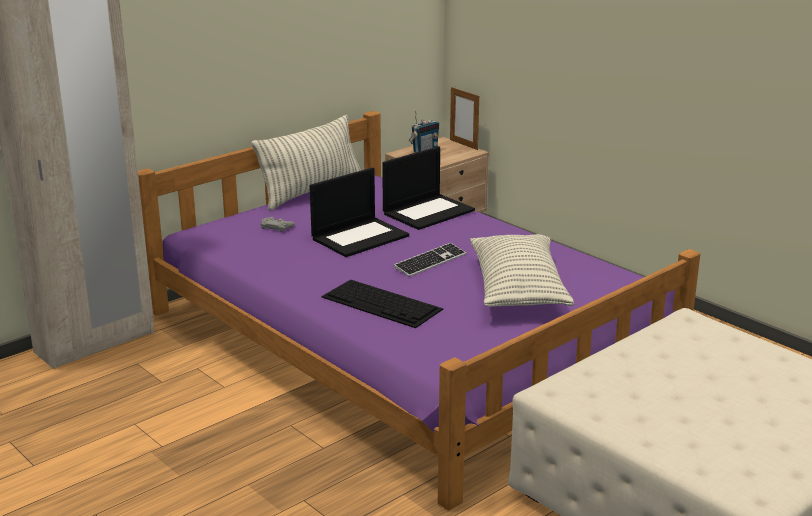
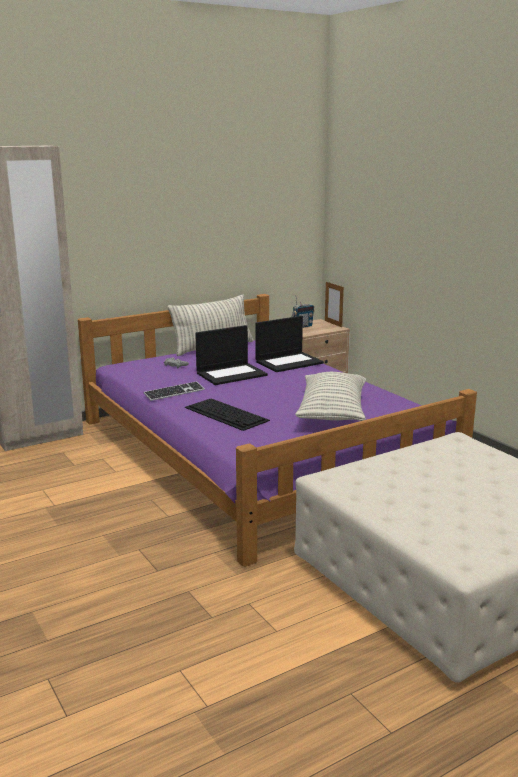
camera: 10 degrees right, 5 degrees down
(430, 261) = (275, 391): keyboard -> keyboard (174, 393)

